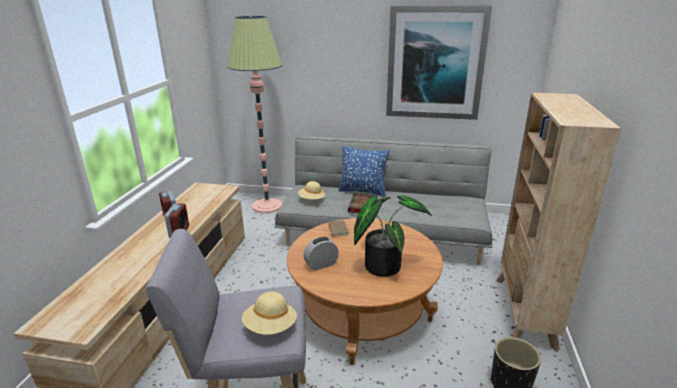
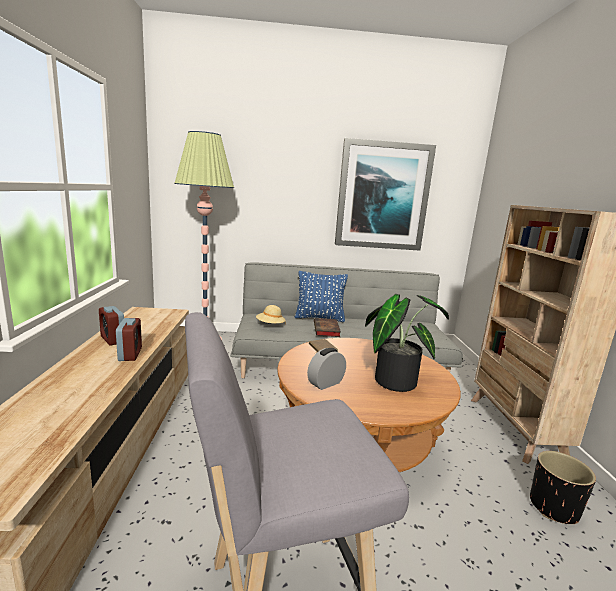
camera: 15 degrees left, 10 degrees down
(270, 327) = (344, 452): beige hat -> none

